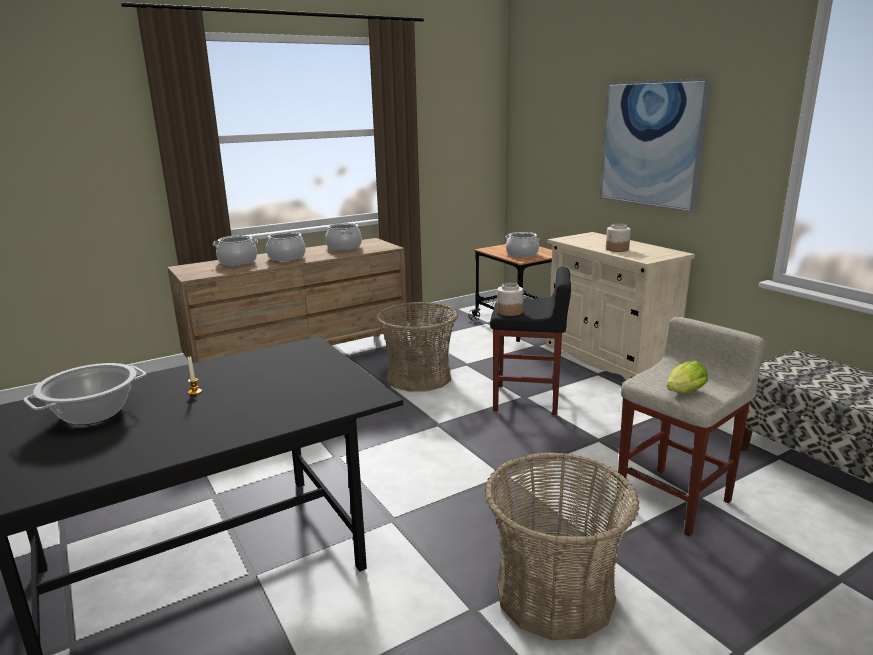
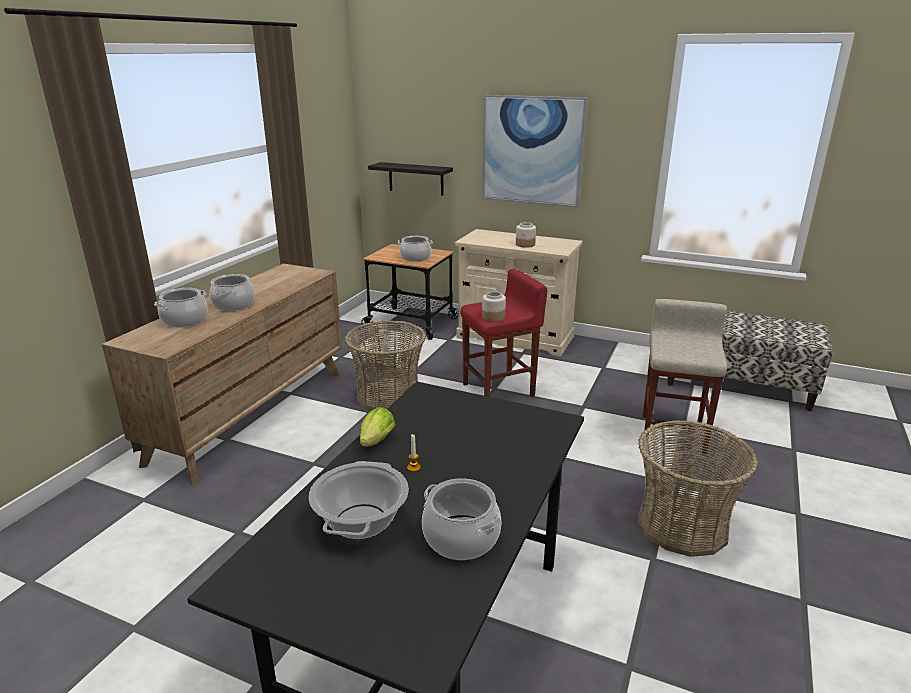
camera: 35 degrees left, 5 degrees up
(344, 247) = (273, 281): cooking pot -> cooking pot (461, 537)
(527, 400) = (499, 390): black stool -> red stool
(547, 175) = (416, 178): none -> black shelf
(683, 393) = (697, 356): lettuce -> lettuce (375, 443)

